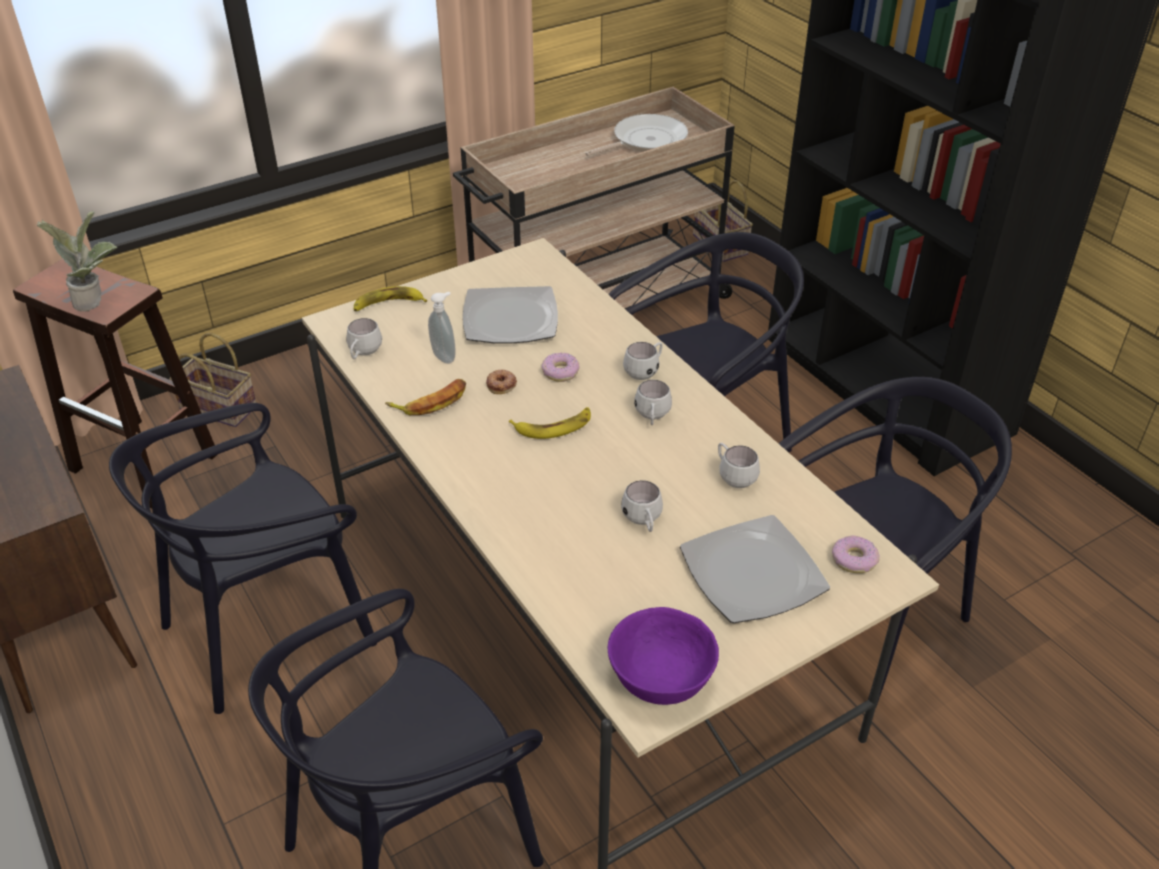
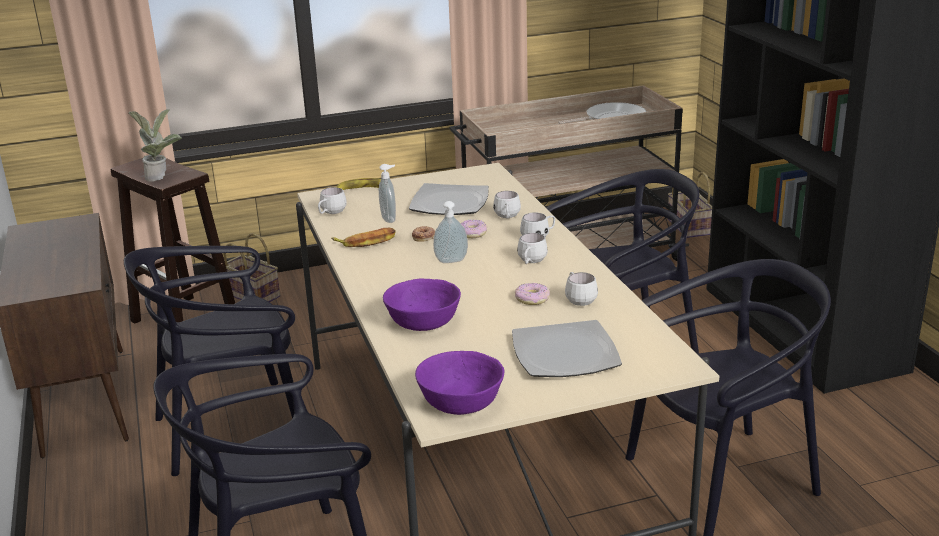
camera: 15 degrees right, 15 degrees down
(554, 426) = (451, 261): banana -> soap dispenser
(560, 540) = (423, 322): none -> purple bowl
(643, 521) = (493, 318): white mug -> white mug (507, 218)
(853, 559) = (653, 354): donut -> donut (532, 299)

